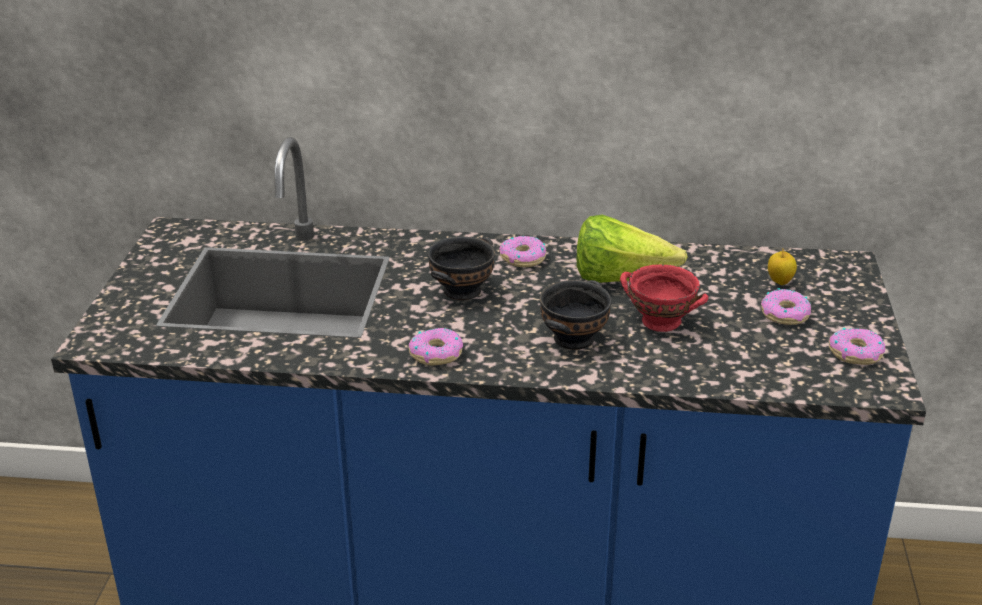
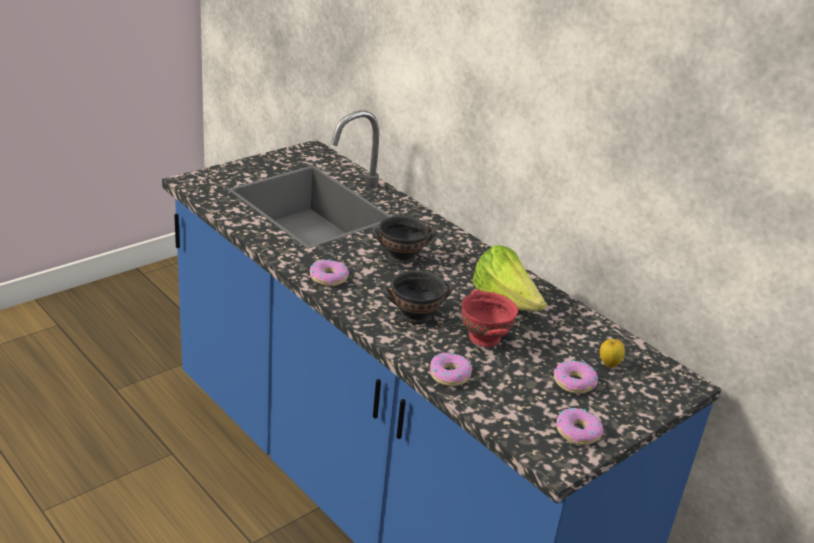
camera: 40 degrees right, 0 degrees up
(523, 258) = (468, 259): donut -> donut (449, 375)

